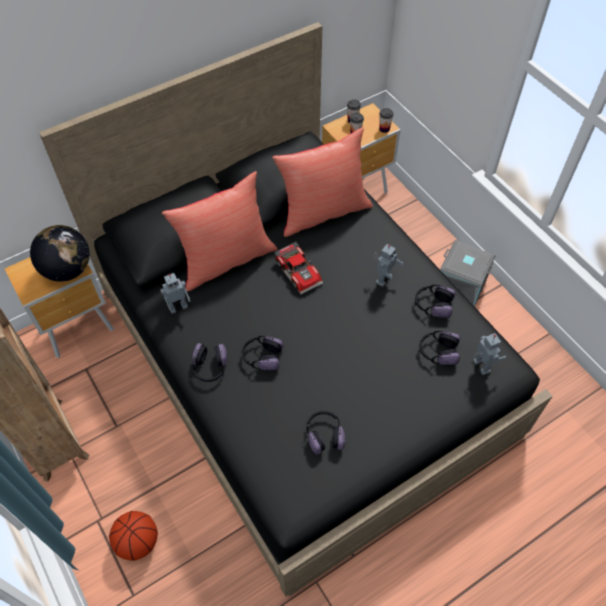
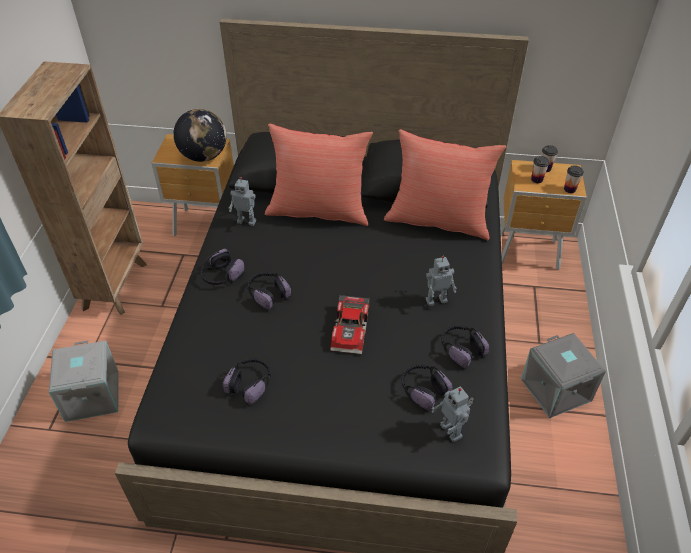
camera: 40 degrees right, 10 degrees down
(138, 542) = (91, 395): basketball -> grey storage box
(299, 271) = (368, 252): toy car -> toy car (352, 330)
(480, 366) = (452, 430): toy robot -> toy robot turned 135 degrees clockwise

